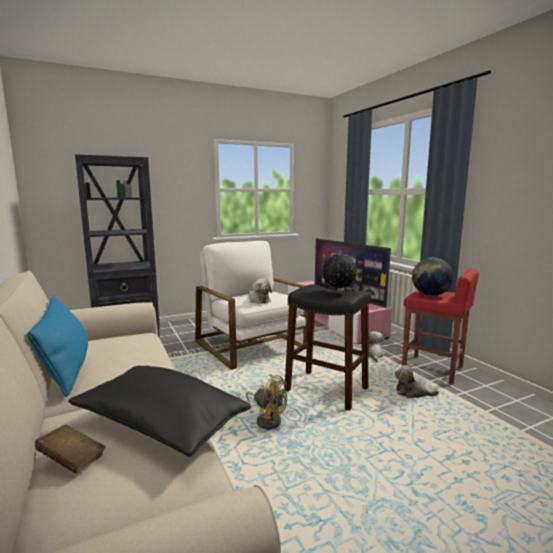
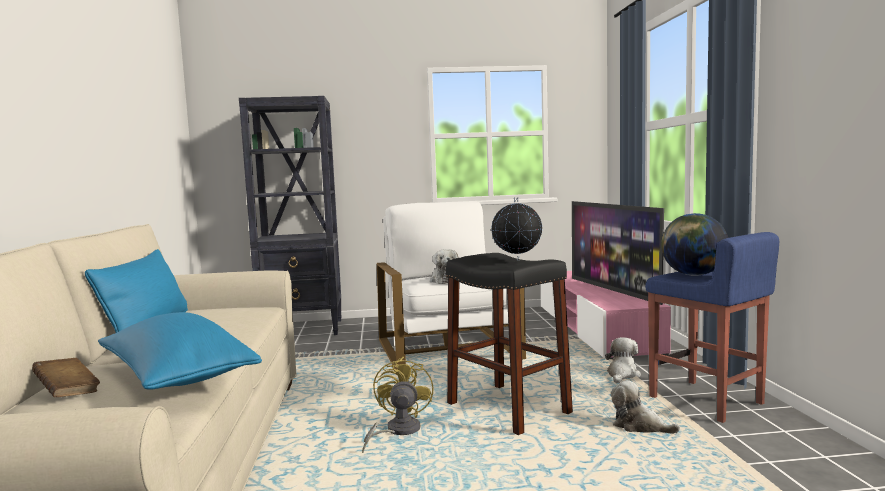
camera: 20 degrees right, 5 degrees down
(160, 425) = (177, 377): black pillow -> blue pillow
(267, 420) = (397, 432): yellow fan -> yellow fan turned 135 degrees counterclockwise
(433, 369) = (707, 401): red stool -> blue stool

